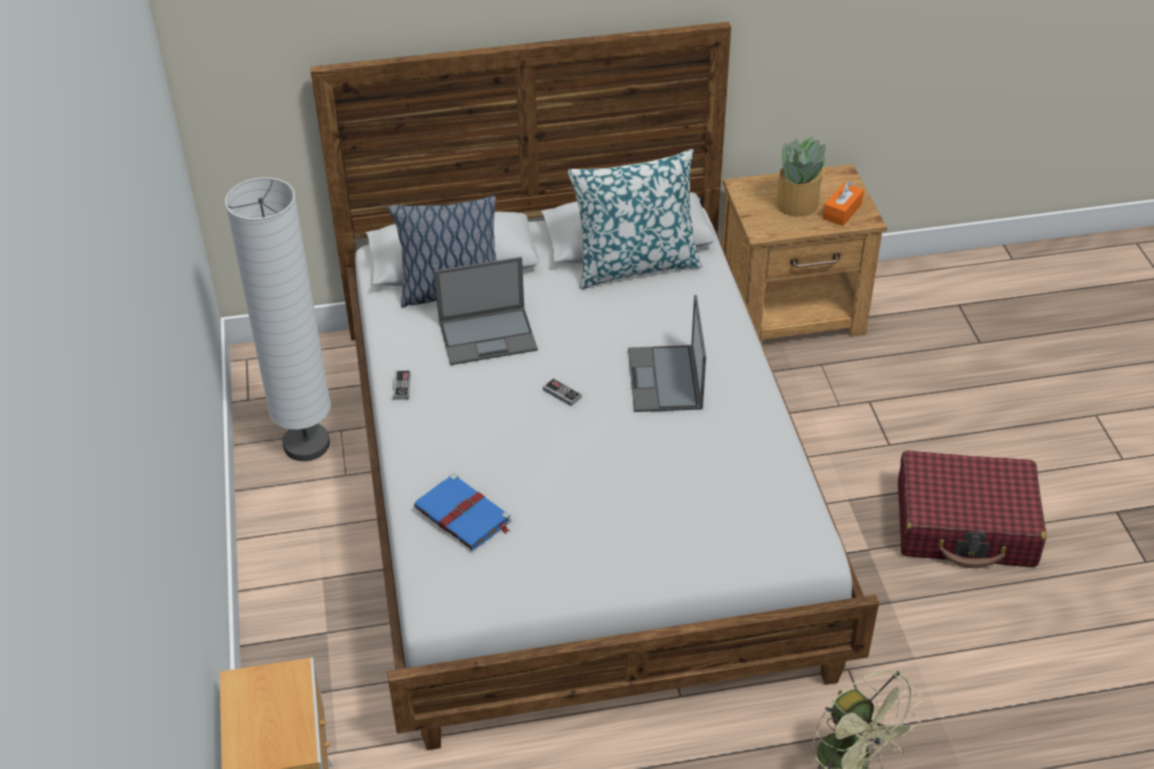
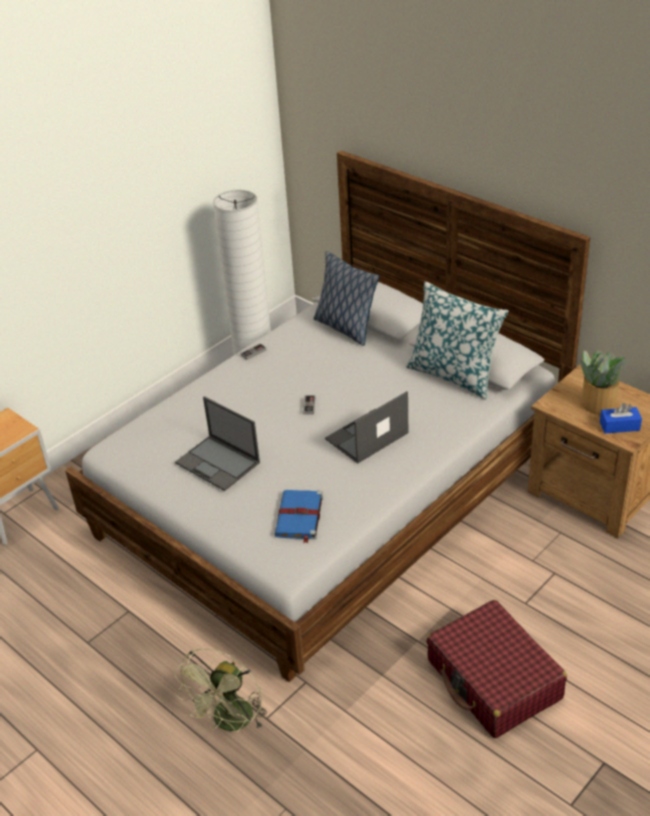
camera: 55 degrees right, 5 degrees down
(464, 515) = (177, 422): blue book -> blue book (299, 517)
(489, 335) = (326, 358): laptop -> laptop (218, 463)
(842, 211) = (619, 426): orange tissue box -> blue tissue box

